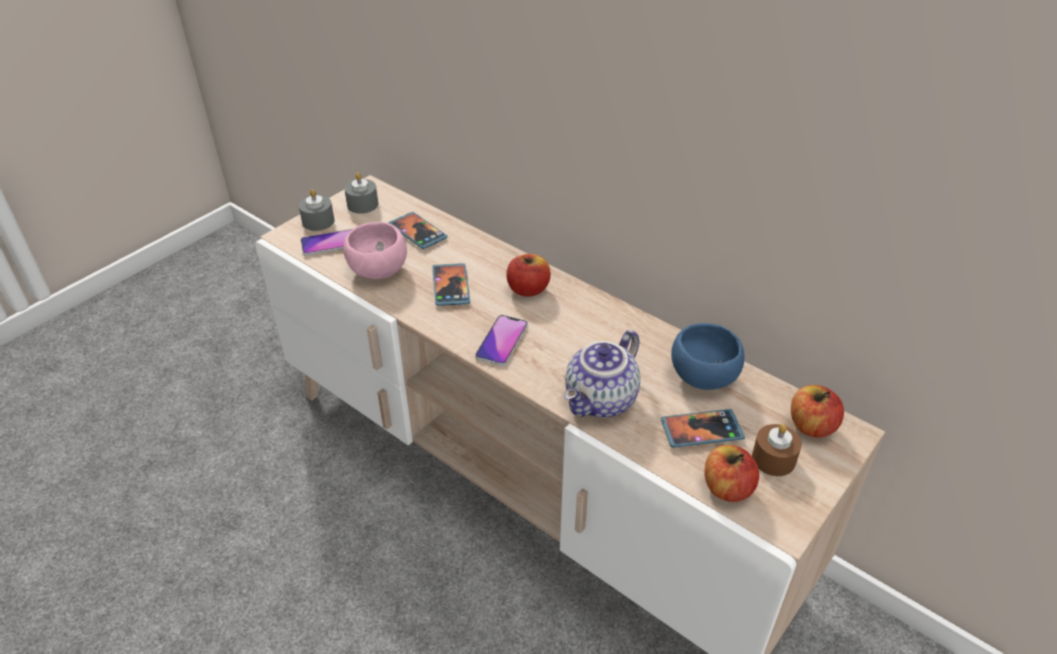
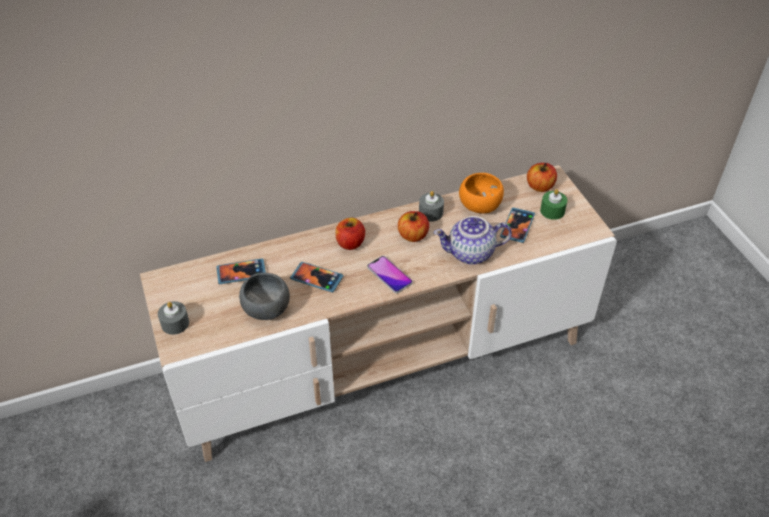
camera: 60 degrees left, 5 degrees up
(332, 243) = (211, 324): phone -> none
(362, 204) = (177, 290): grey candle -> grey candle (431, 212)
(376, 269) = (265, 310): pink bowl -> grey bowl
(602, 401) = (470, 254): teapot -> teapot turned 105 degrees clockwise
(702, 377) = (480, 207): blue bowl -> orange bowl
(727, 488) = (560, 236): apple -> apple (413, 236)
(773, 459) = (552, 211): brown candle -> green candle

